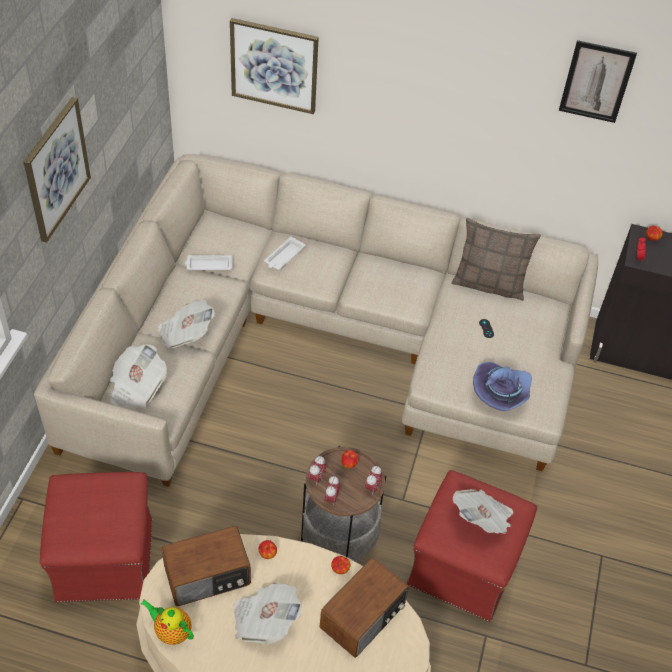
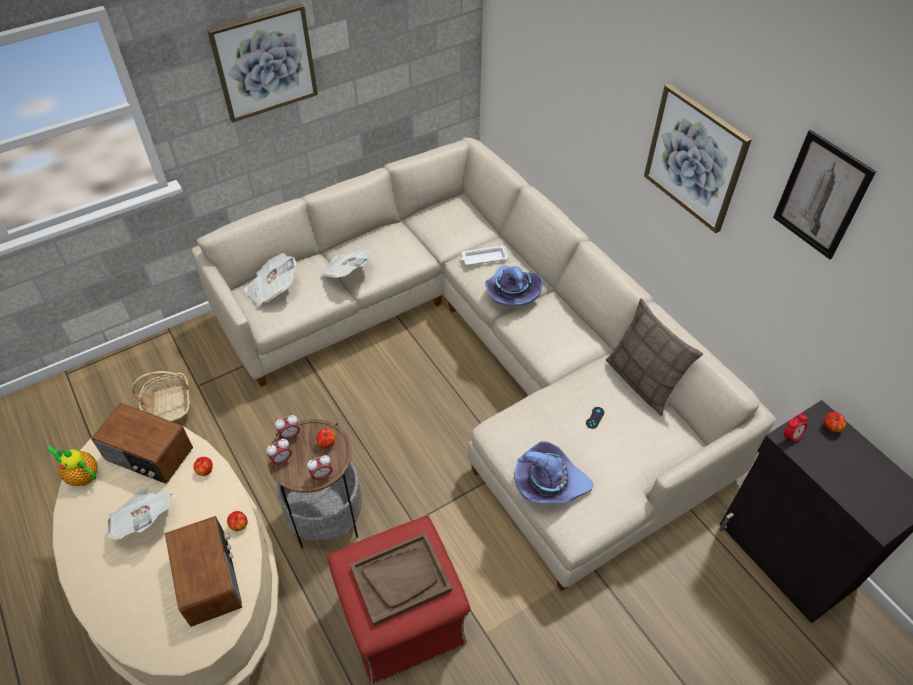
camera: 45 degrees right, 0 degrees up
(104, 558) = (169, 406): red ottoman -> basket
(171, 631) = (82, 475): teapot -> teapot turned 45 degrees counterclockwise
(208, 265) = (420, 233): white tray -> none
(274, 65) = (547, 72): picture -> picture (695, 158)
(334, 271) = (511, 292): none -> purple hat
(364, 617) = (210, 579): radio -> radio turned 105 degrees counterclockwise
(482, 519) = (401, 579): newspaper -> brown tray

